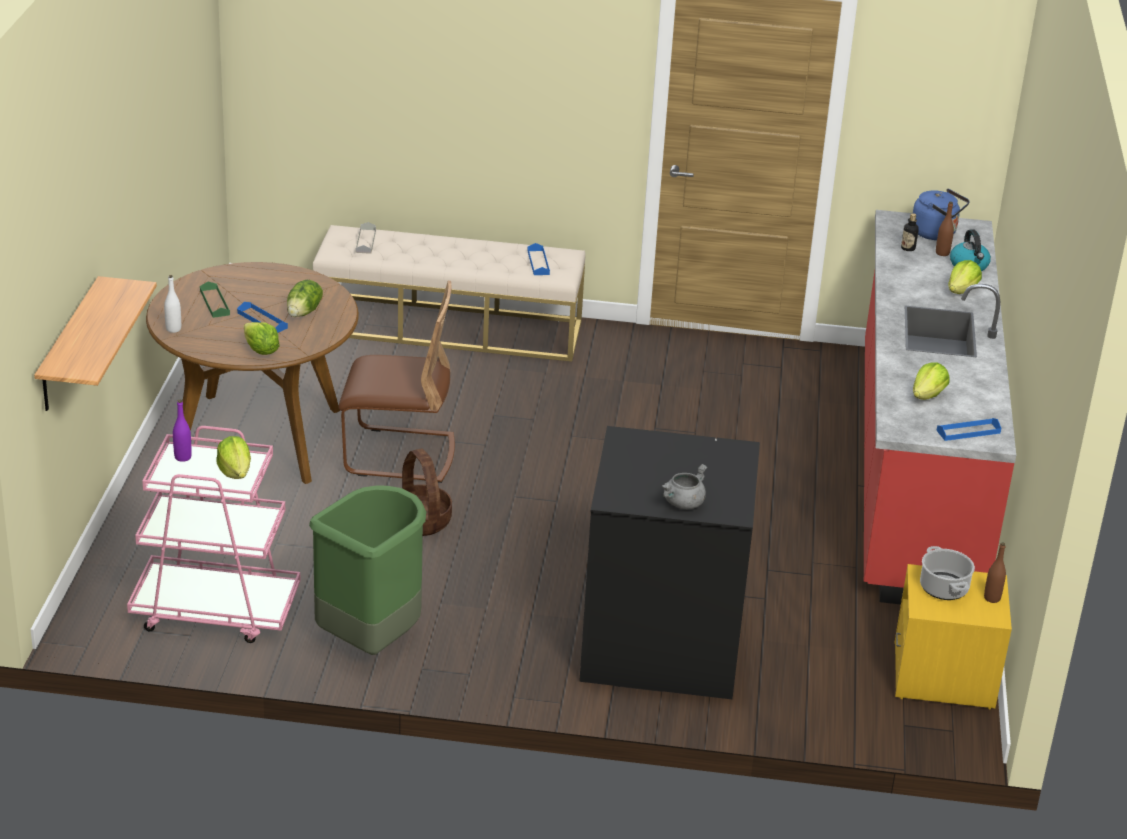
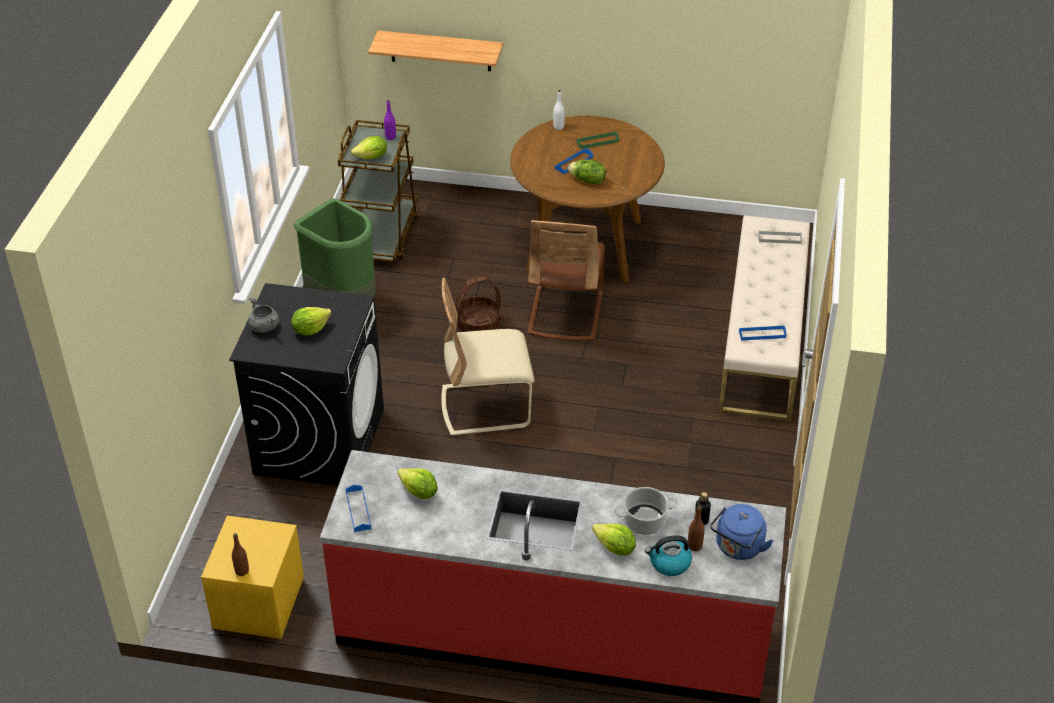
camera: 95 degrees right, 10 degrees up
(215, 610) = (381, 236): pink cart -> brown cart
(261, 351) = (530, 164): lettuce -> lettuce (310, 329)
(581, 514) = (486, 407): none -> beige chair
(943, 588) = (260, 542): cooking pot -> cooking pot (645, 520)

